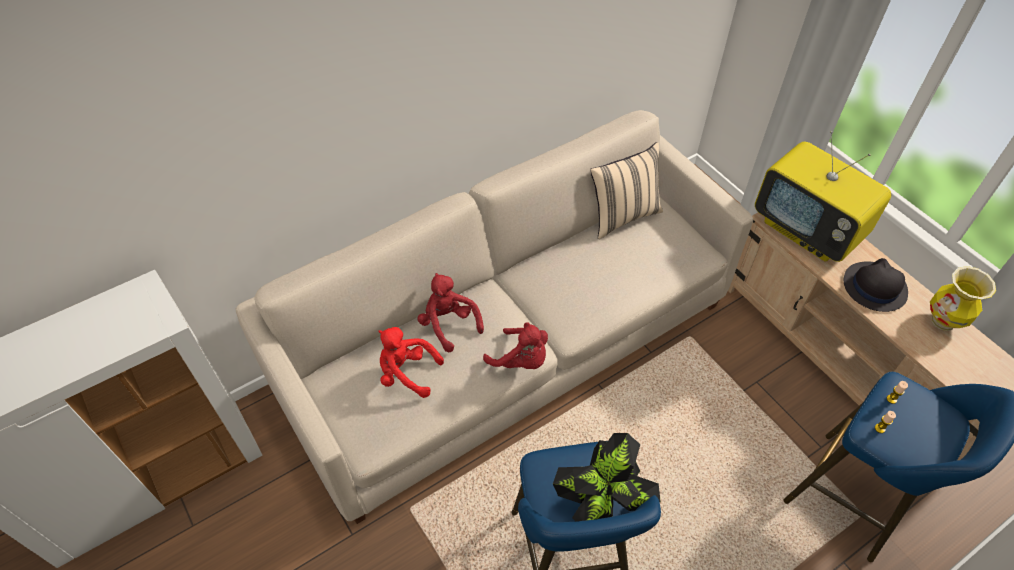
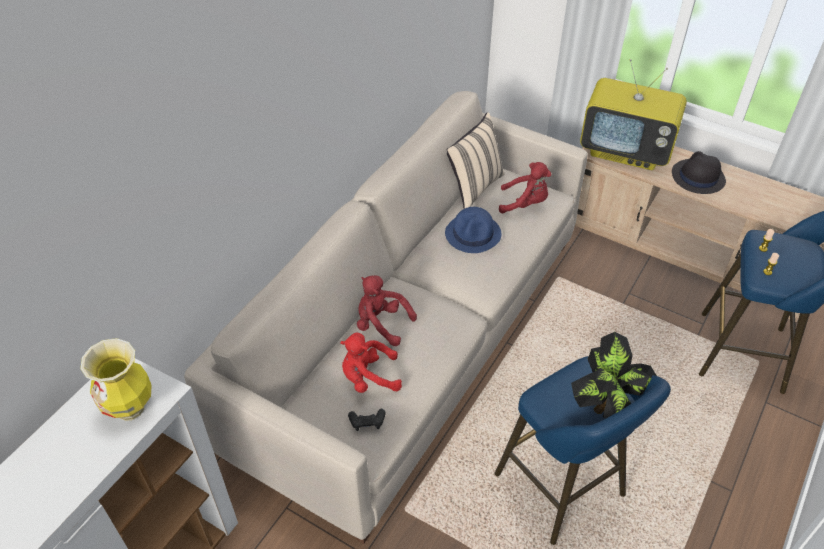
camera: 25 degrees left, 5 degrees down
(381, 416) = (367, 422): none -> black game controller
(521, 360) = (461, 330): red plush toy -> red plush toy (525, 203)
(591, 265) = (473, 234): none -> blue hat
(943, 321) = (758, 185): vase -> vase (130, 408)

